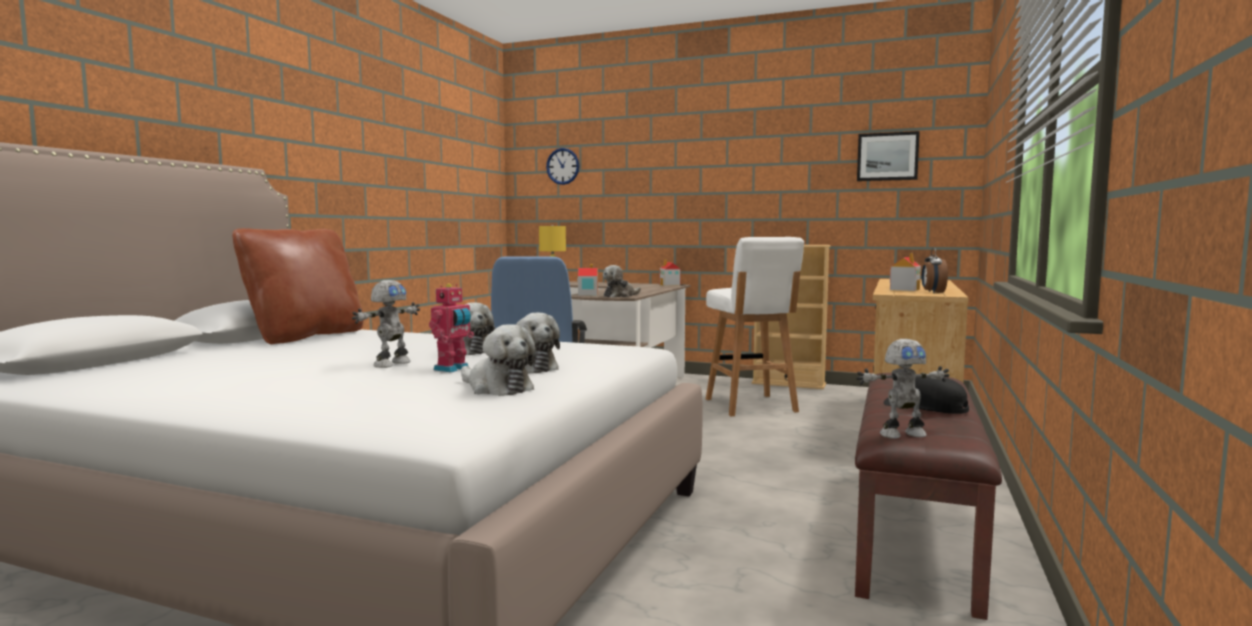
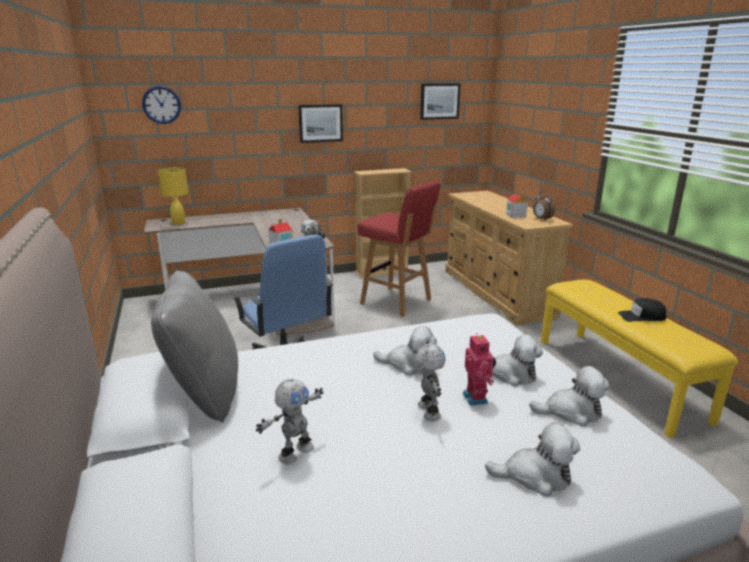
camera: 40 degrees left, 15 degrees up
(305, 336) = (205, 393): brown pillow -> grey pillow
(337, 397) = (535, 476): none -> plush toy
(670, 285) = (292, 212): toy house -> none
(721, 185) = (320, 123): none -> picture
(751, 406) = (397, 302): white stool -> red stool
(901, 434) = (684, 348): toy robot -> toy robot (295, 452)
(917, 529) = (618, 378): brown bench -> yellow bench

